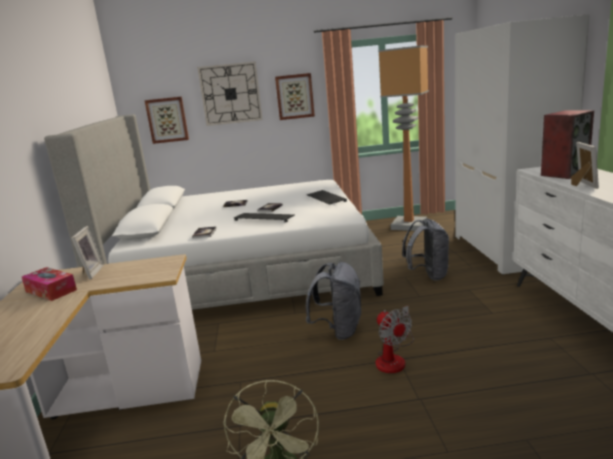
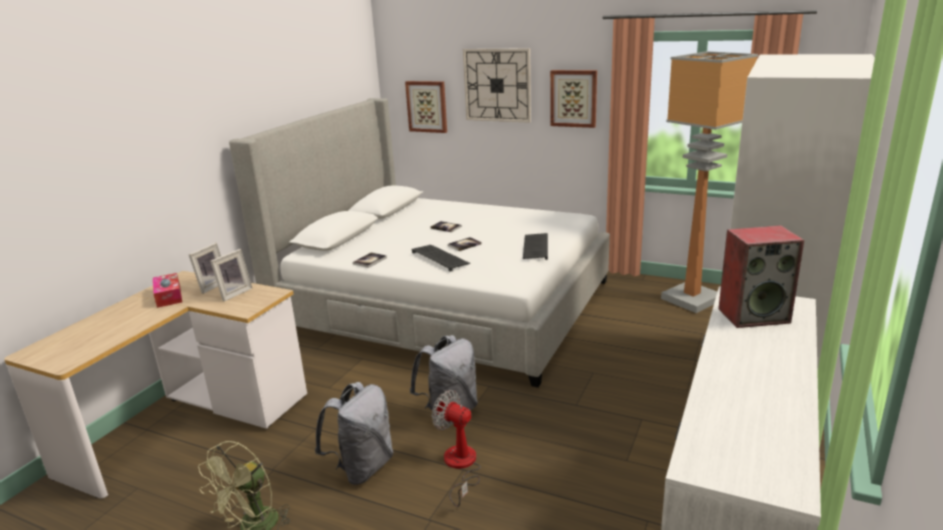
camera: 30 degrees right, 5 degrees up
(393, 358) = (460, 466): fan -> fan turned 120 degrees clockwise
(428, 275) = (620, 381): grey backpack -> grey backpack (362, 467)
(582, 185) = (725, 344): picture frame -> picture frame (233, 293)

